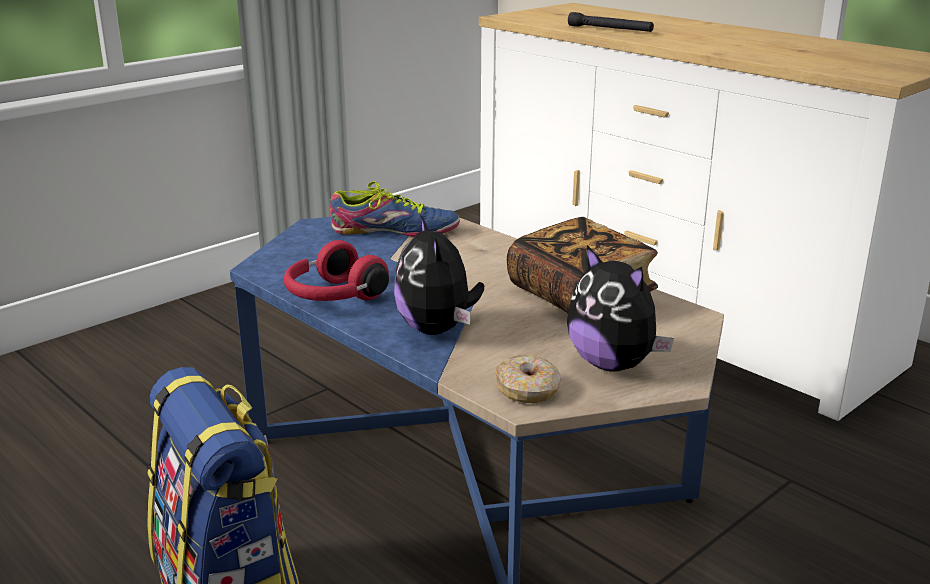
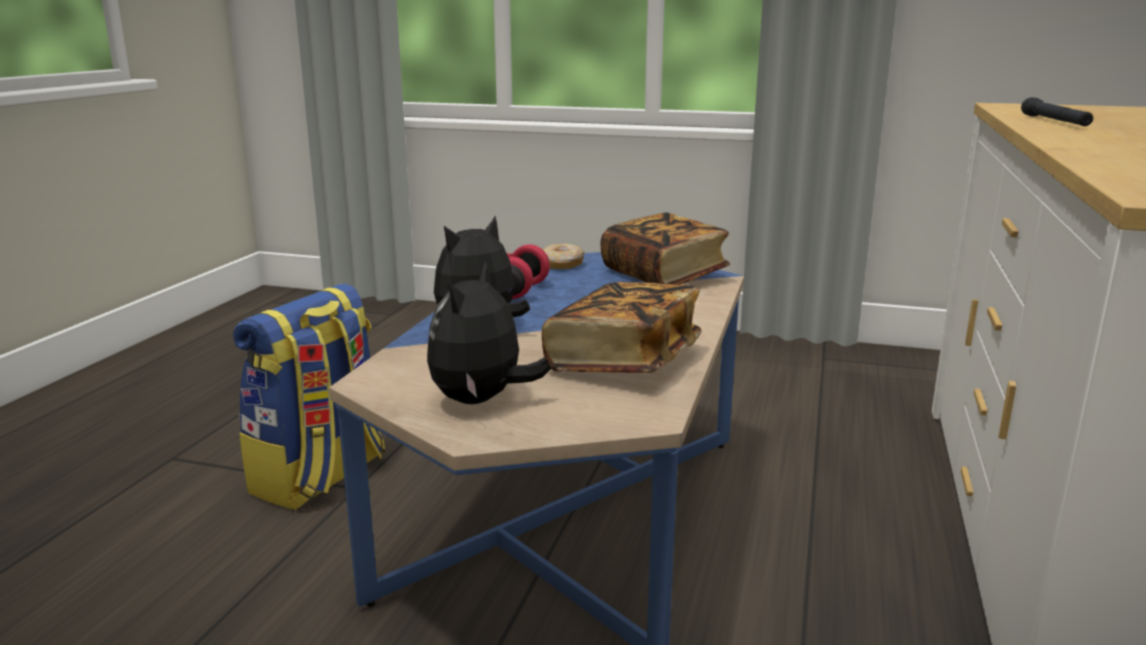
camera: 60 degrees right, 5 degrees down
(394, 230) = (663, 276): shoe -> book
(528, 390) = (395, 378): donut -> donut (561, 265)

